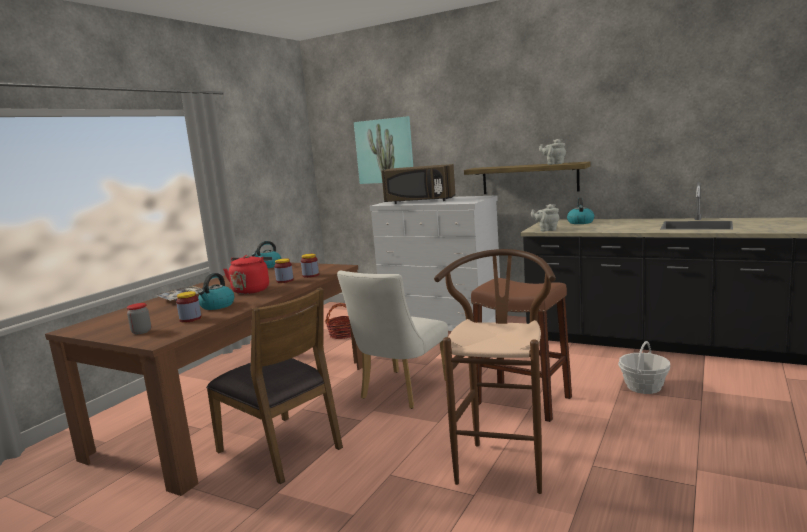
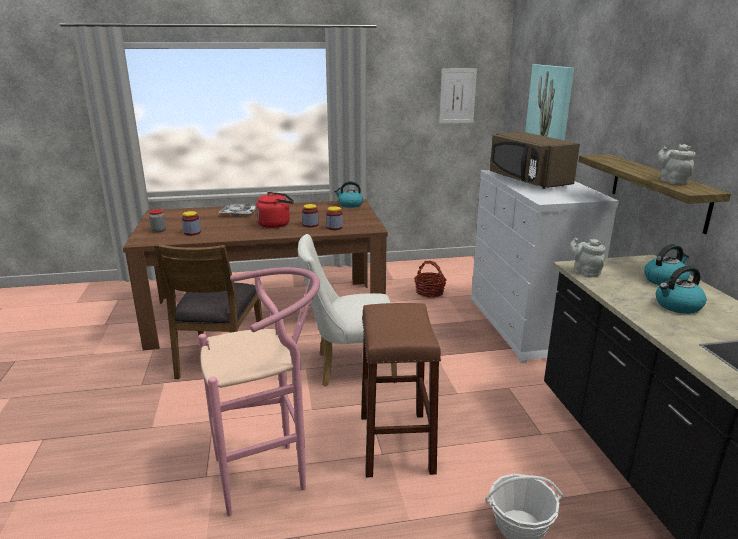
camera: 50 degrees right, 10 degrees up
(217, 306) = (227, 229): kettle -> kettle (677, 306)
(284, 158) = (457, 96): none -> picture
(504, 461) = (270, 473): brown stool -> pink stool

